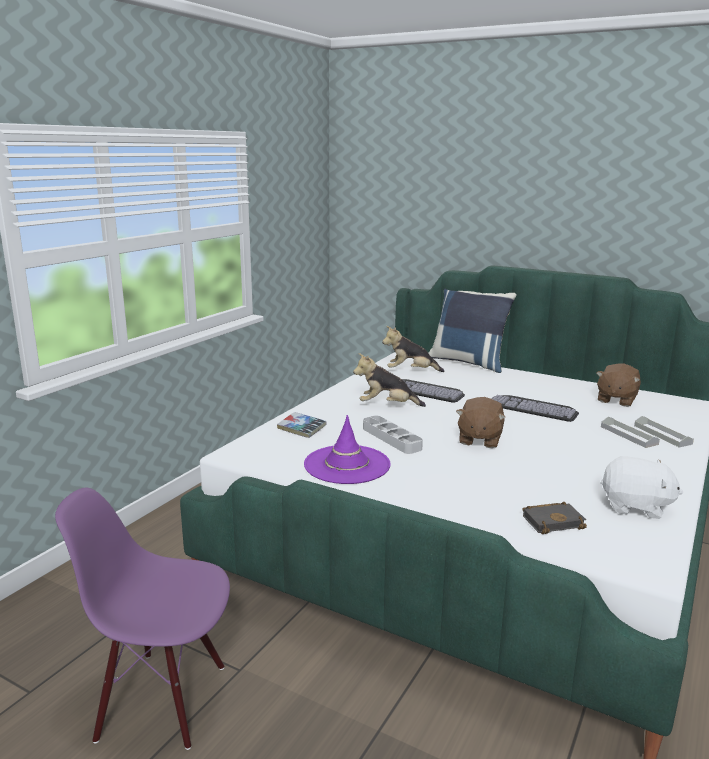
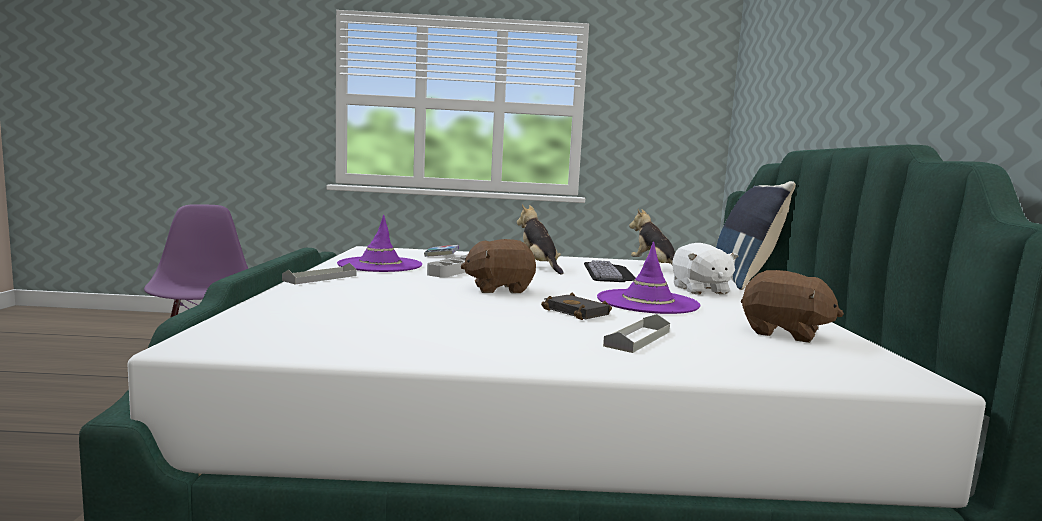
camera: 60 degrees right, 10 degrees down
(534, 407) = (647, 302): keyboard -> purple hat
(553, 521) = (307, 312): black book -> black book (579, 312)
(616, 399) = (784, 333): brown plush toy -> brown plush toy turned 150 degrees counterclockwise
(636, 506) = (377, 340): white plush toy -> white plush toy (699, 290)
(662, 435) = (682, 355): grey tray -> grey tray (320, 278)

